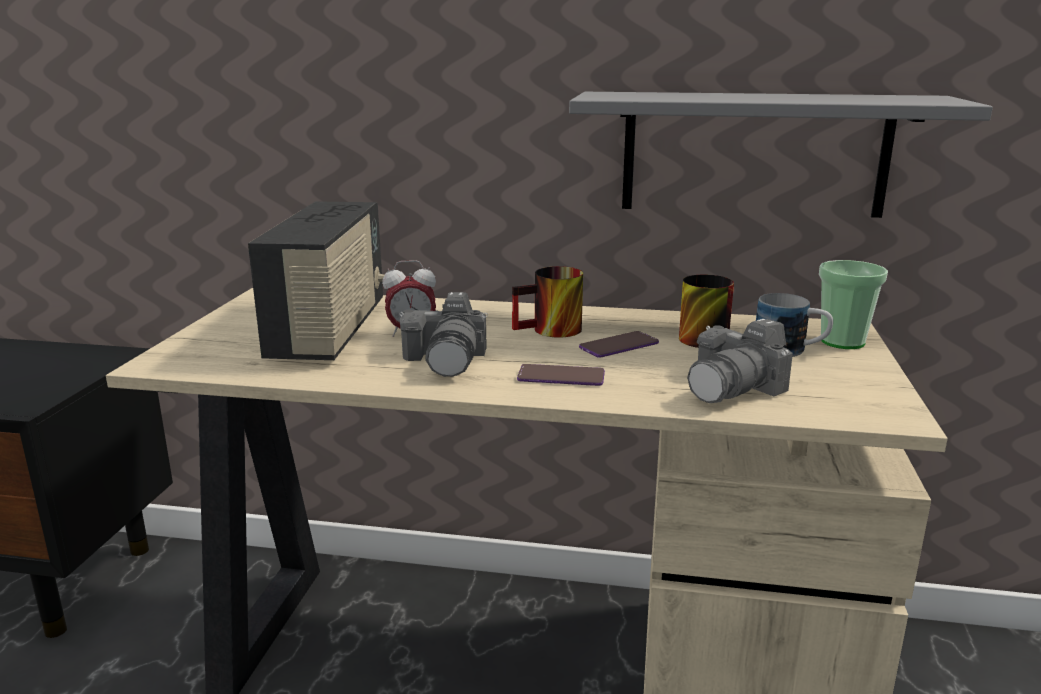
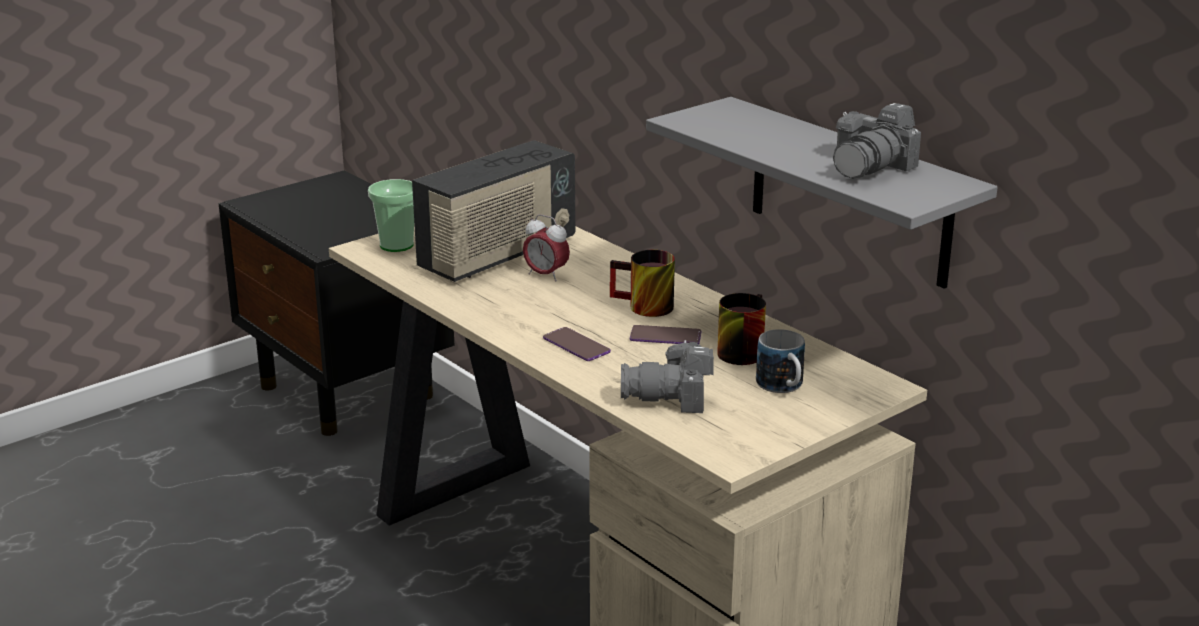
camera: 40 degrees right, 5 degrees up
(447, 360) = (530, 306): camera -> camera (871, 166)
(842, 342) = (847, 396): cup -> cup (396, 245)

